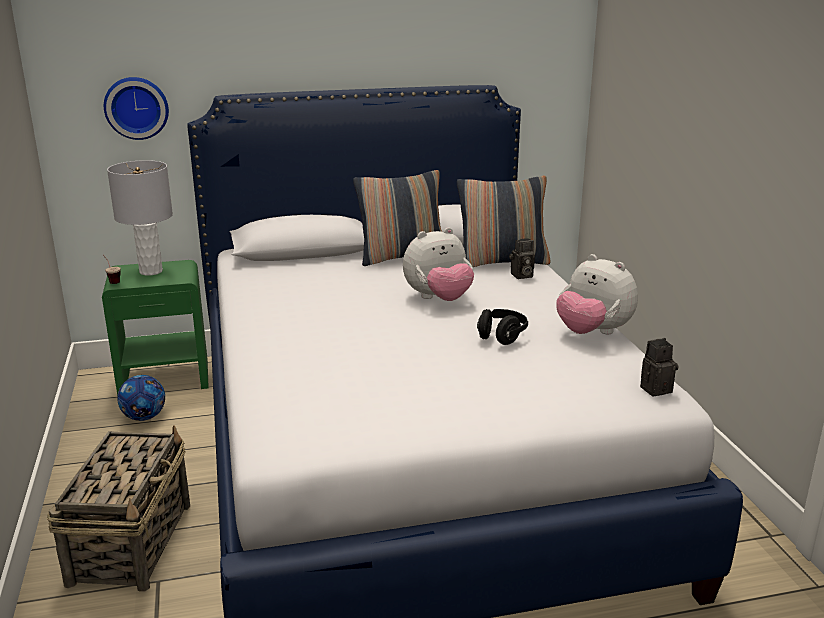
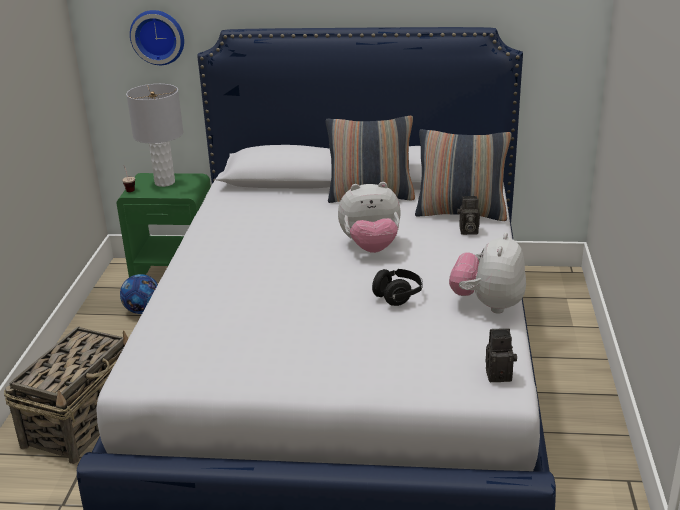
camera: 20 degrees right, 5 degrees up
(593, 332) = (488, 304): plush toy -> plush toy turned 45 degrees clockwise

